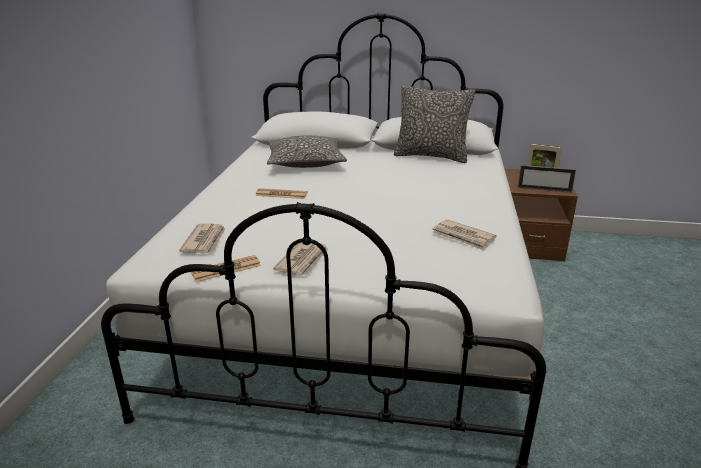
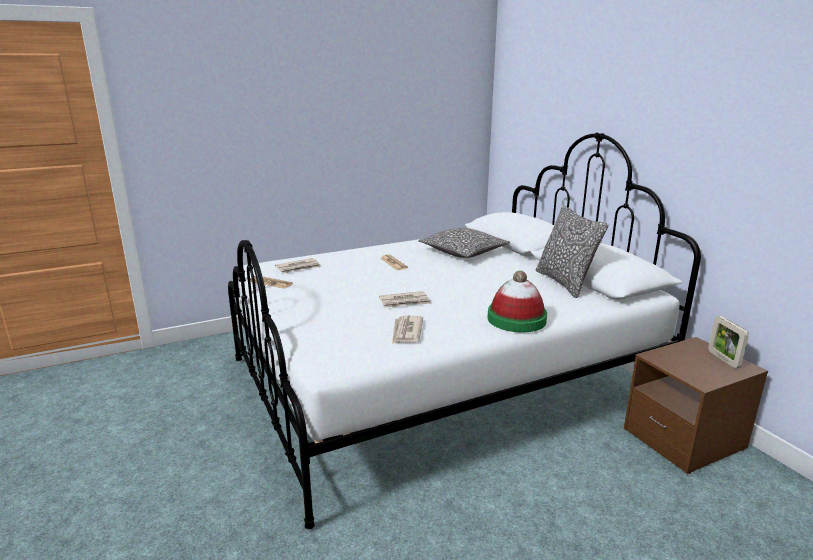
camera: 55 degrees right, 5 degrees down
(303, 261) = (303, 296): newspaper -> newspaper (405, 302)
(483, 192) = (516, 319): none -> hat
(544, 190) = (680, 370): picture frame -> none

